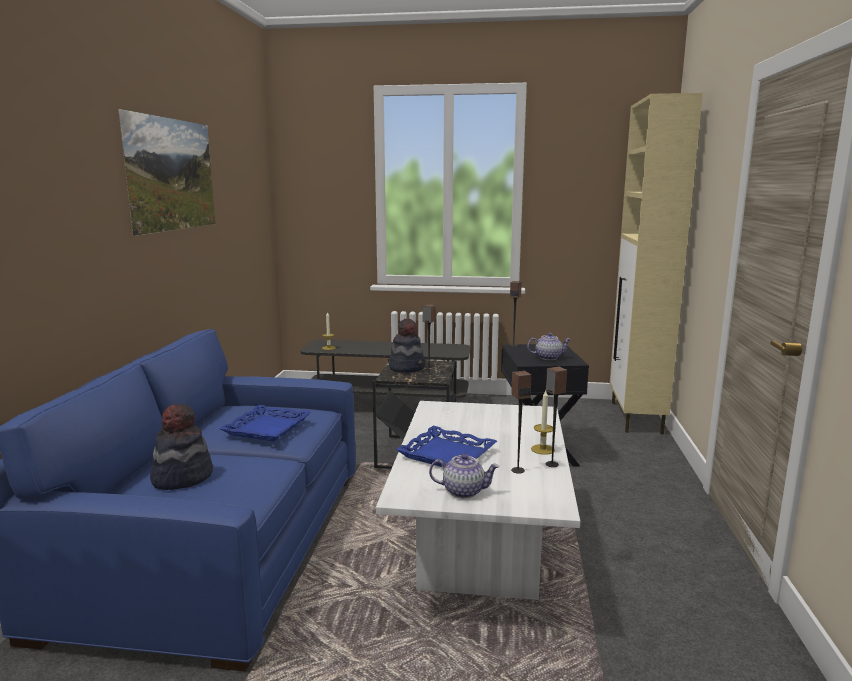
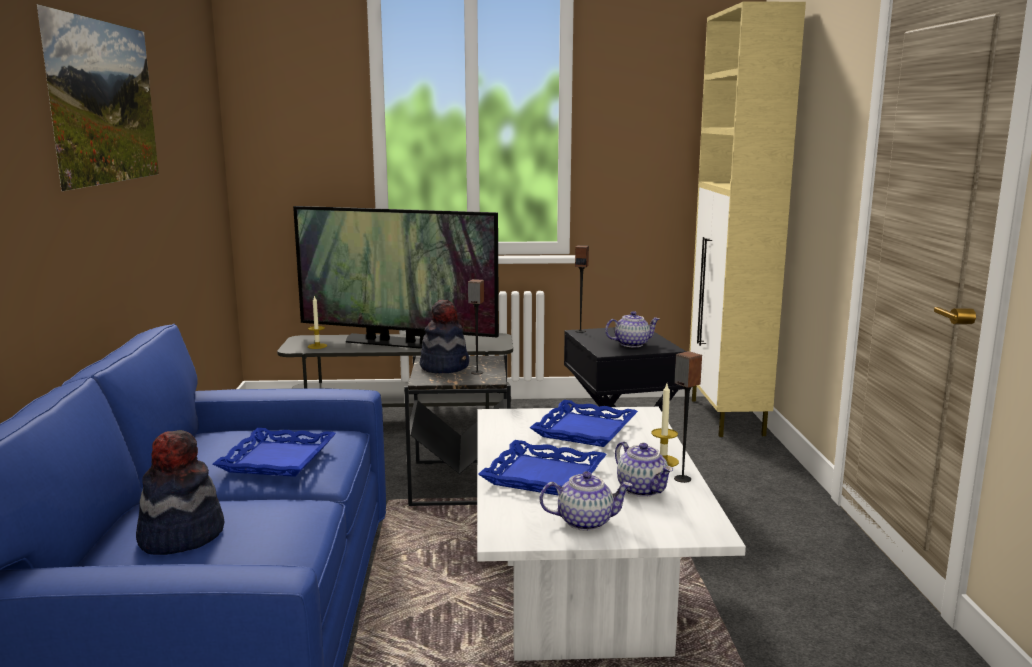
camera: 10 degrees left, 0 degrees up
(386, 348) = (398, 343): none -> television
(492, 421) = (584, 430): none -> blue tray
(517, 470) = (643, 489): speaker -> teapot

